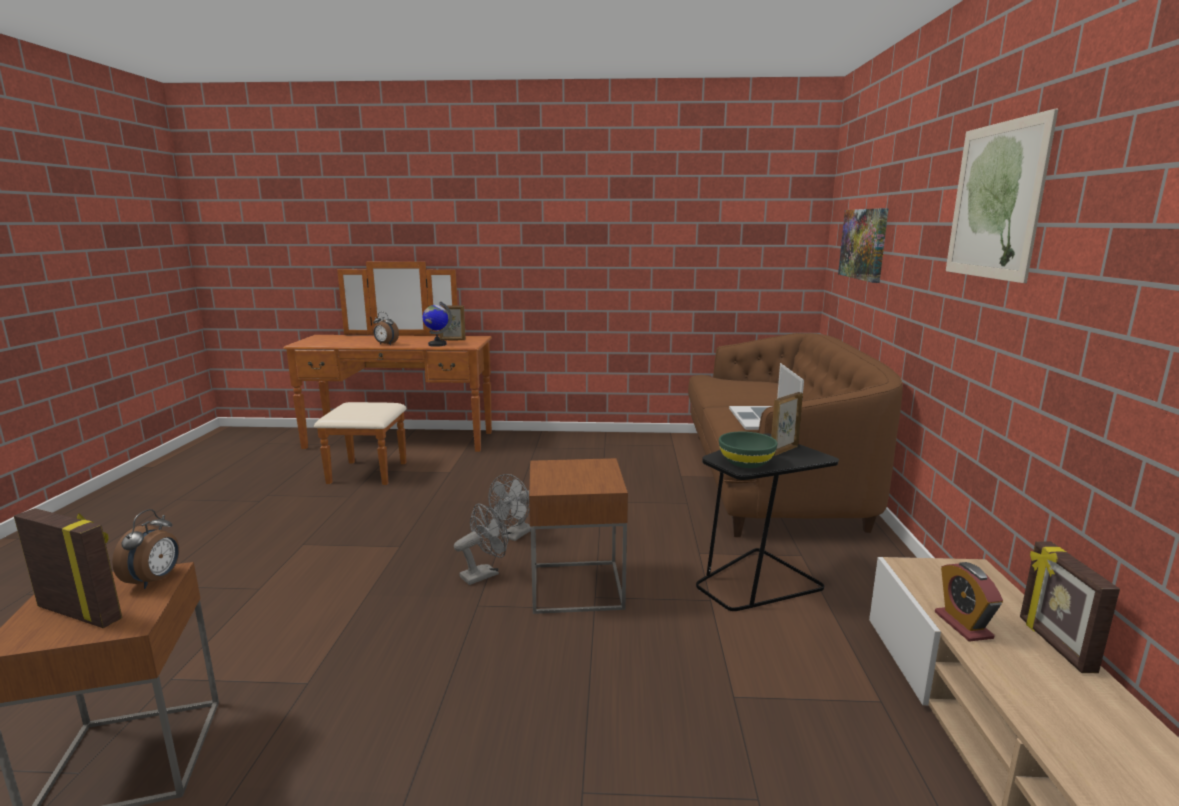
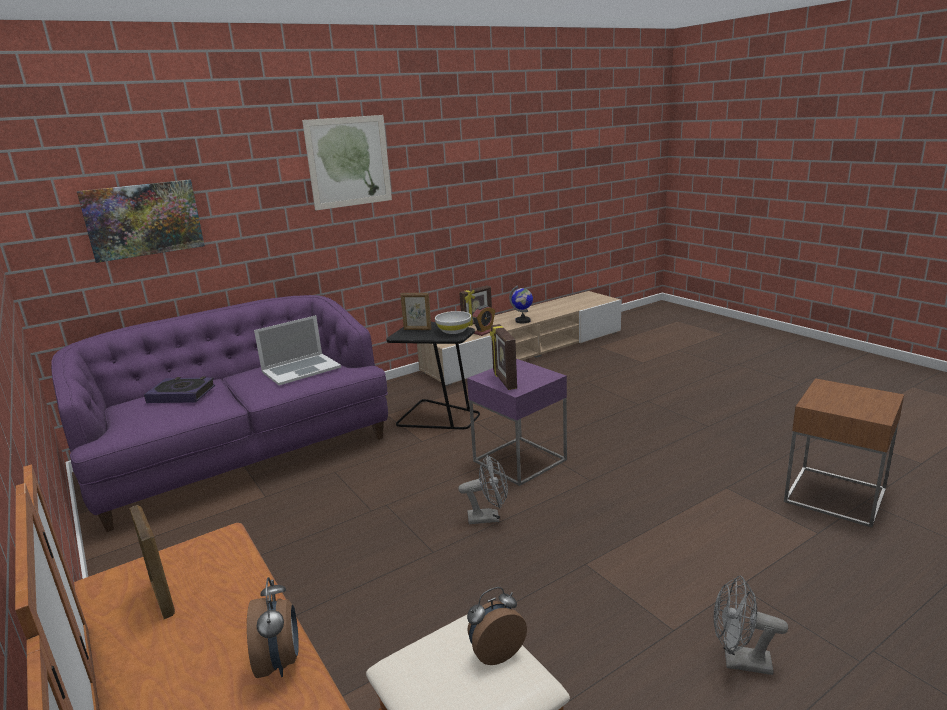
camera: 125 degrees left, 5 degrees up
(81, 612) = (855, 398): picture frame -> picture frame (504, 380)
(155, 580) = (817, 401): alarm clock -> alarm clock (495, 652)
(437, 344) = (236, 581): globe -> globe (523, 321)
(484, 574) = (556, 498): grey fan -> grey fan (739, 662)
(576, 586) = (519, 460): brown side table -> purple side table
(746, 462) = (454, 331): green bowl -> white bowl
(758, 389) = (181, 394): none -> book
(770, 479) = (242, 455): brown sofa -> purple sofa

